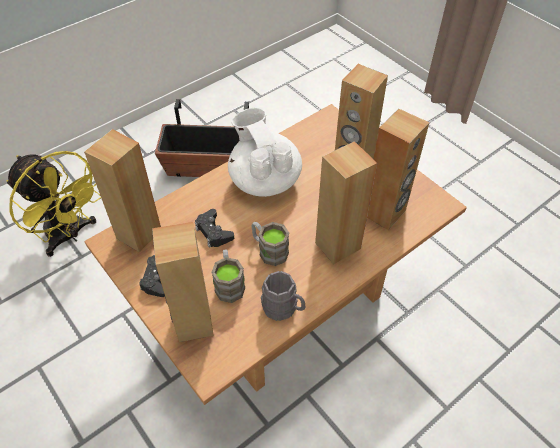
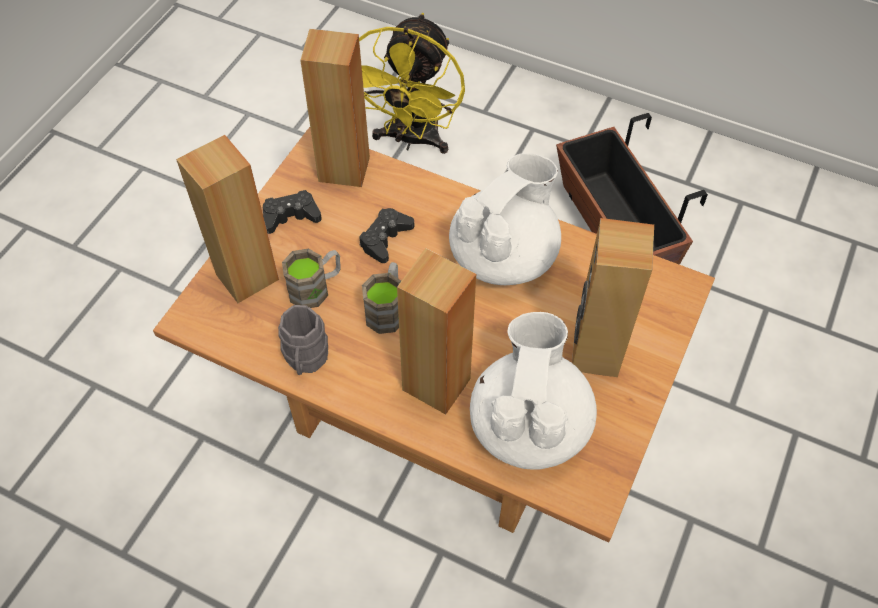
camera: 65 degrees right, 5 degrees up
(385, 213) = (529, 424): brown speaker -> white teapot

